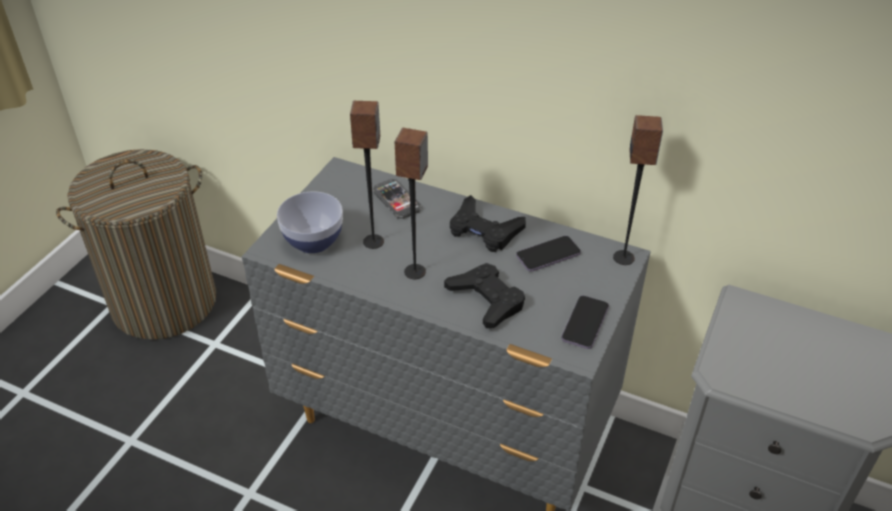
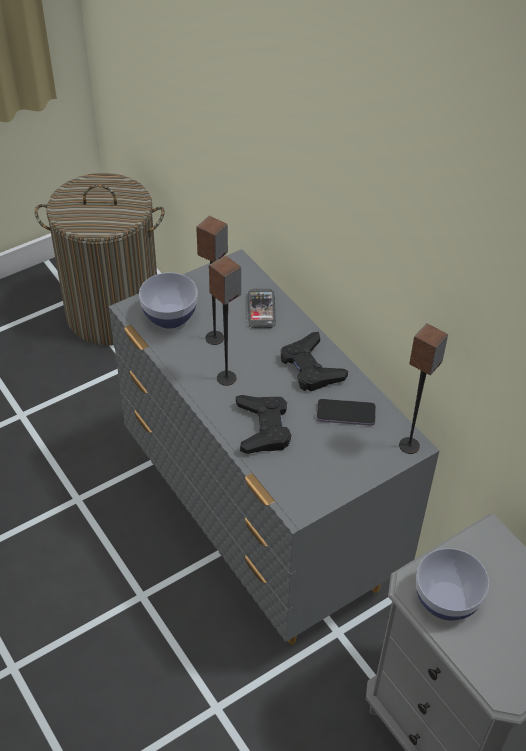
camera: 30 degrees right, 5 degrees up
(585, 323) = (326, 486): phone -> none
(757, 372) = (446, 600): none -> bowl

